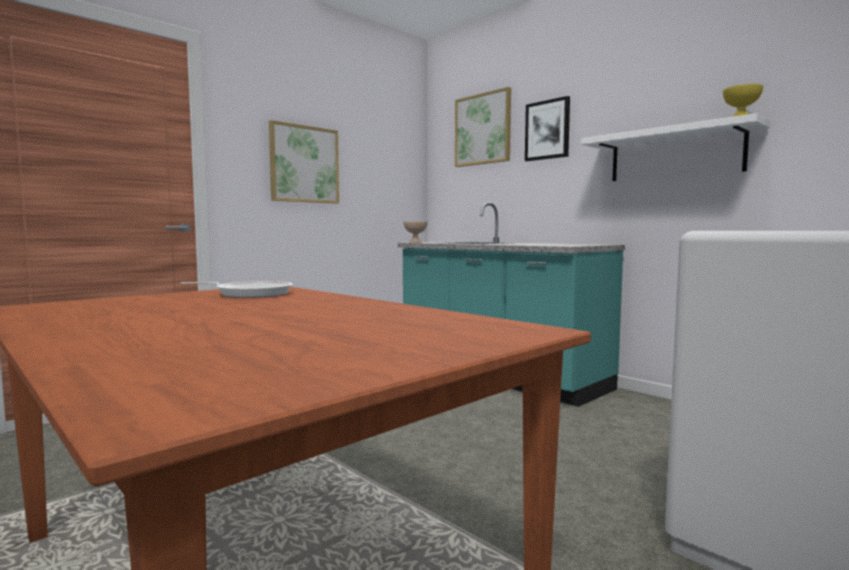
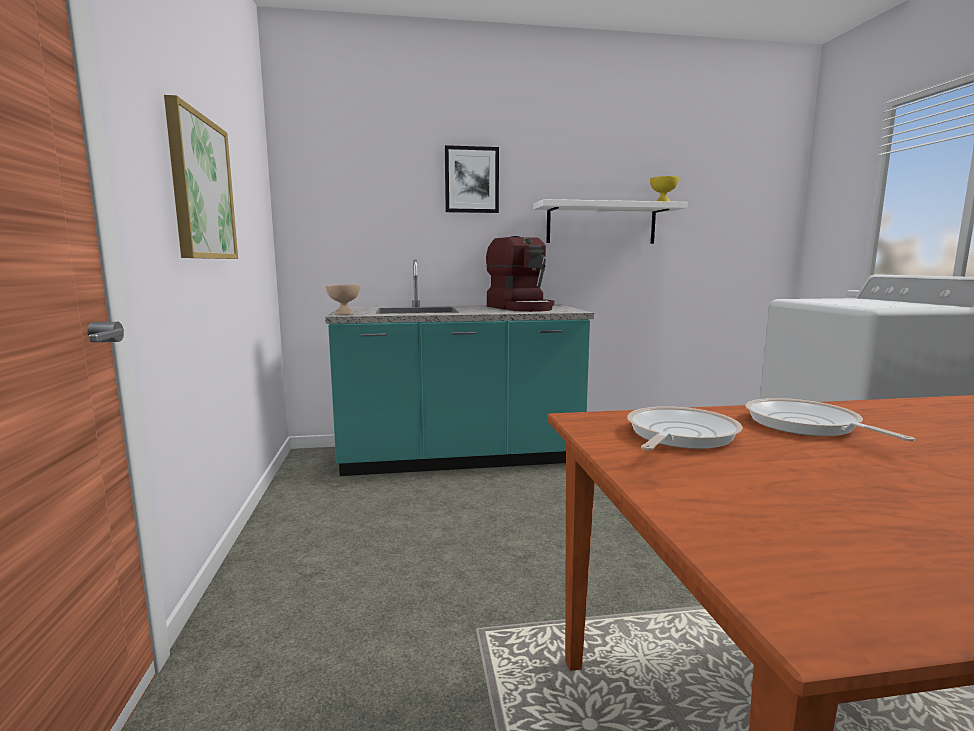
camera: 55 degrees left, 5 degrees up
(310, 303) = (806, 425): none -> frying pan
(483, 129) = (377, 163): picture -> none
(553, 244) = (521, 308): none -> coffee machine

